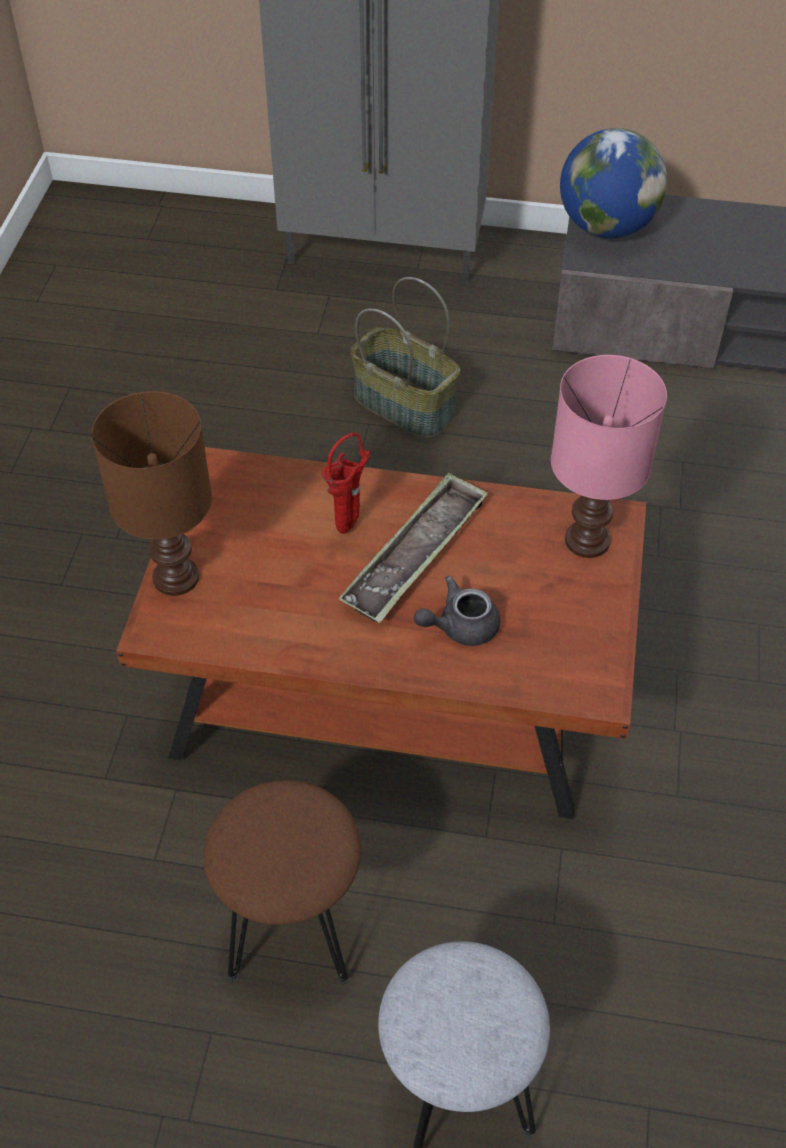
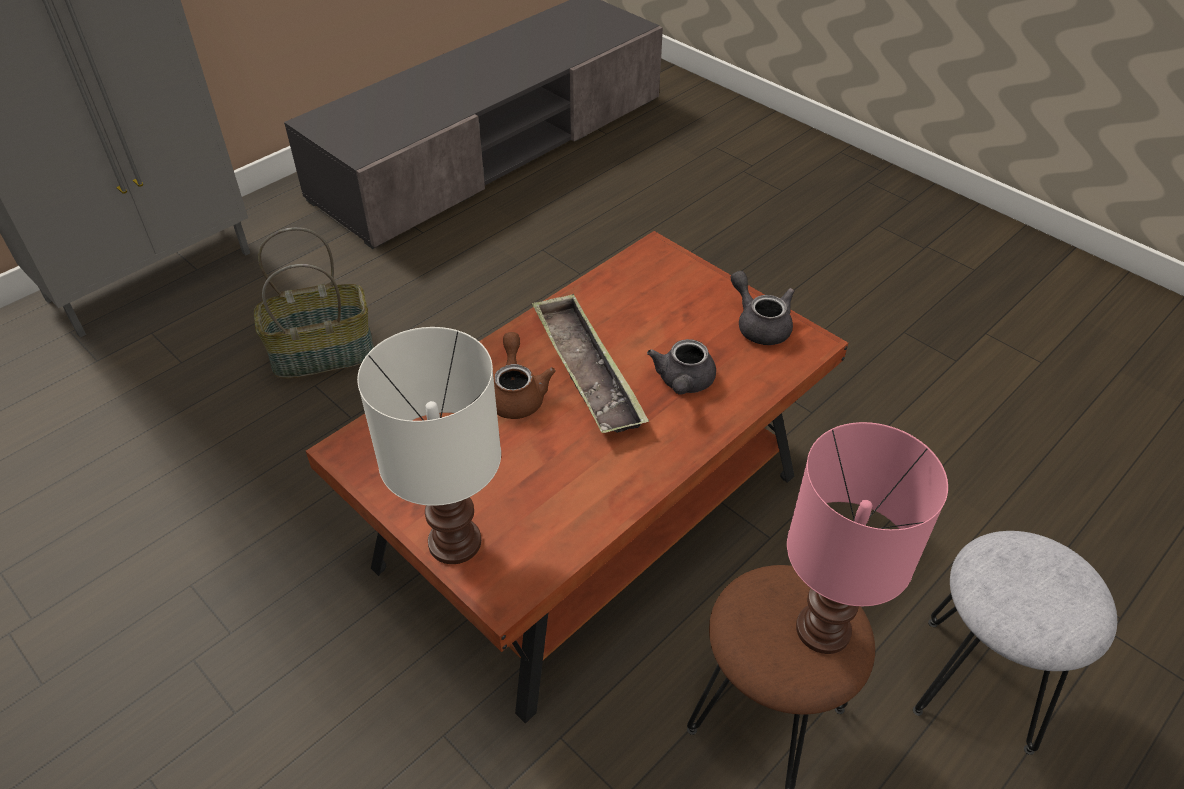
camera: 55 degrees left, 5 degrees down
(176, 576) = (453, 540): brown table lamp -> white table lamp
(349, 527) = (517, 394): red vase -> brown teapot
(585, 539) = (660, 275): pink table lamp -> pink table lamp (820, 629)
(589, 644) = (759, 324): none -> grey teapot
(606, 227) = (346, 130): globe -> none

